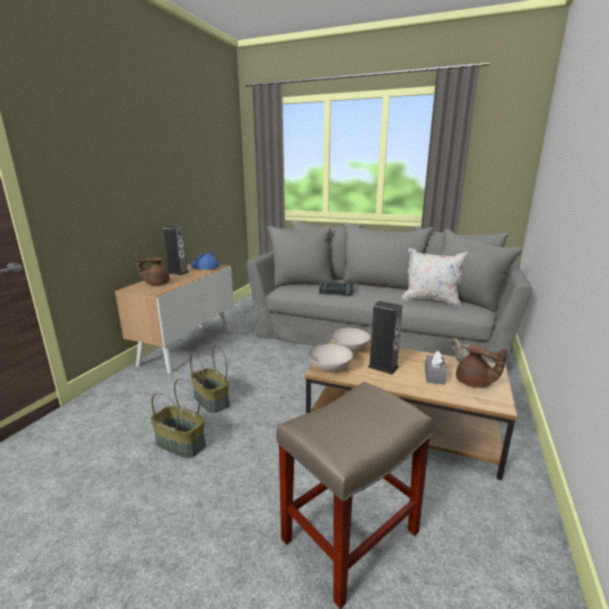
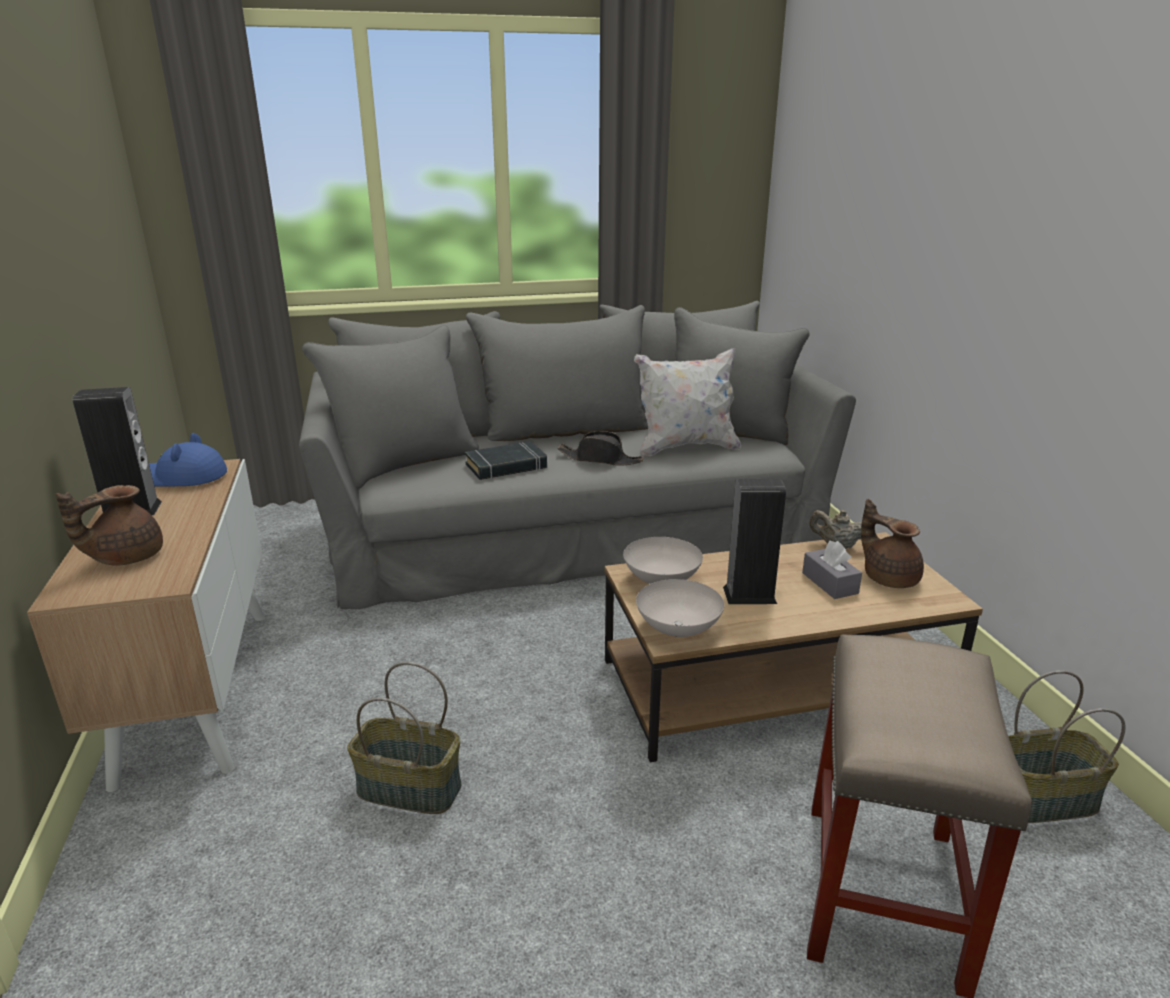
camera: 35 degrees left, 5 degrees up
(180, 444) = (450, 909): basket -> basket (1041, 801)
(381, 297) = (600, 459): none -> black hat
(474, 383) = (889, 577): brown teapot -> brown teapot turned 135 degrees counterclockwise

